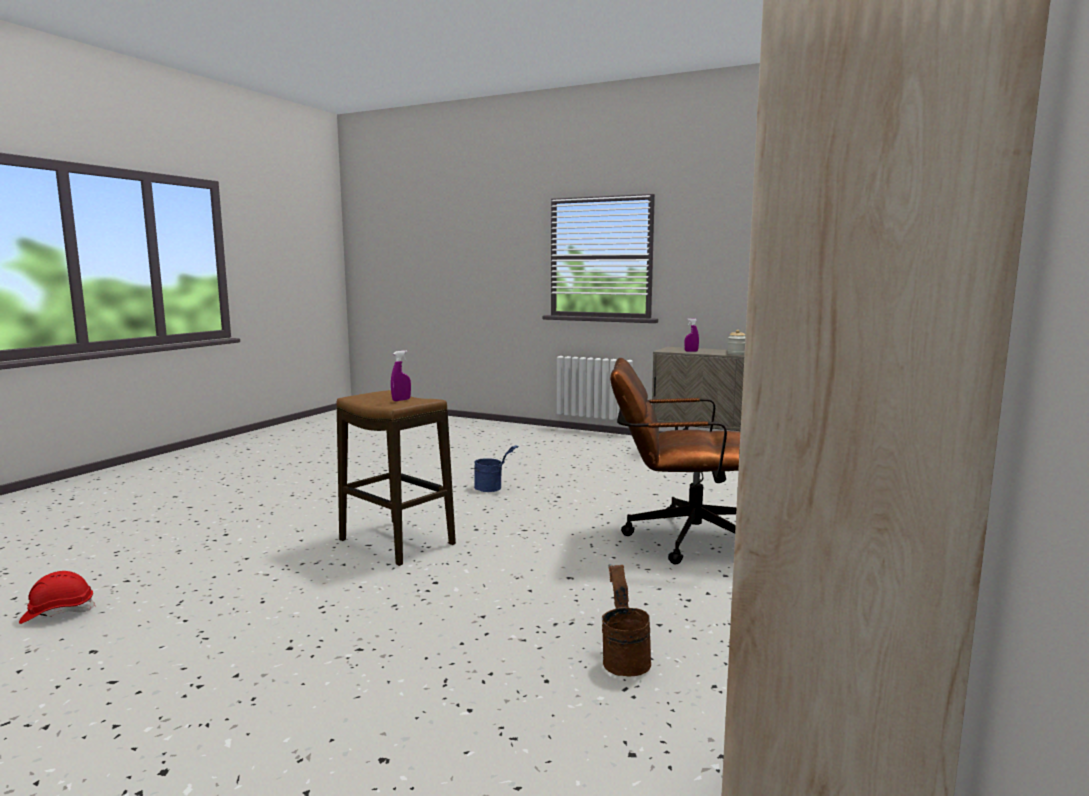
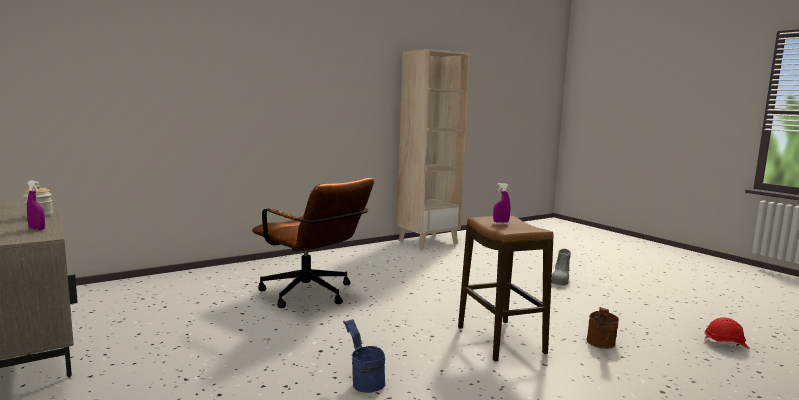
camera: 150 degrees left, 0 degrees up
(296, 713) = (560, 280): none -> grey boot
(624, 659) = (431, 267): brown bucket -> brown bucket (600, 345)

